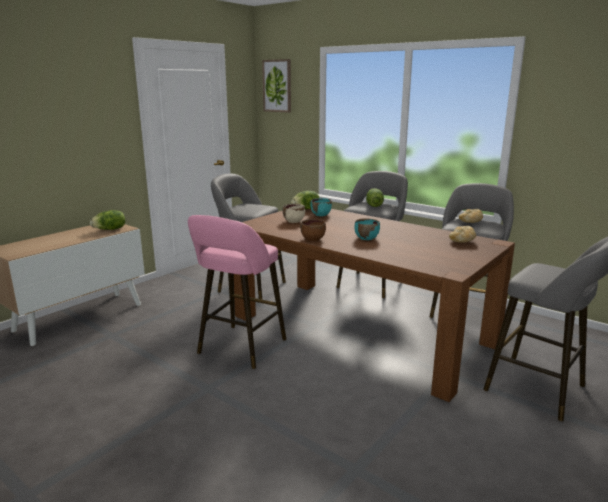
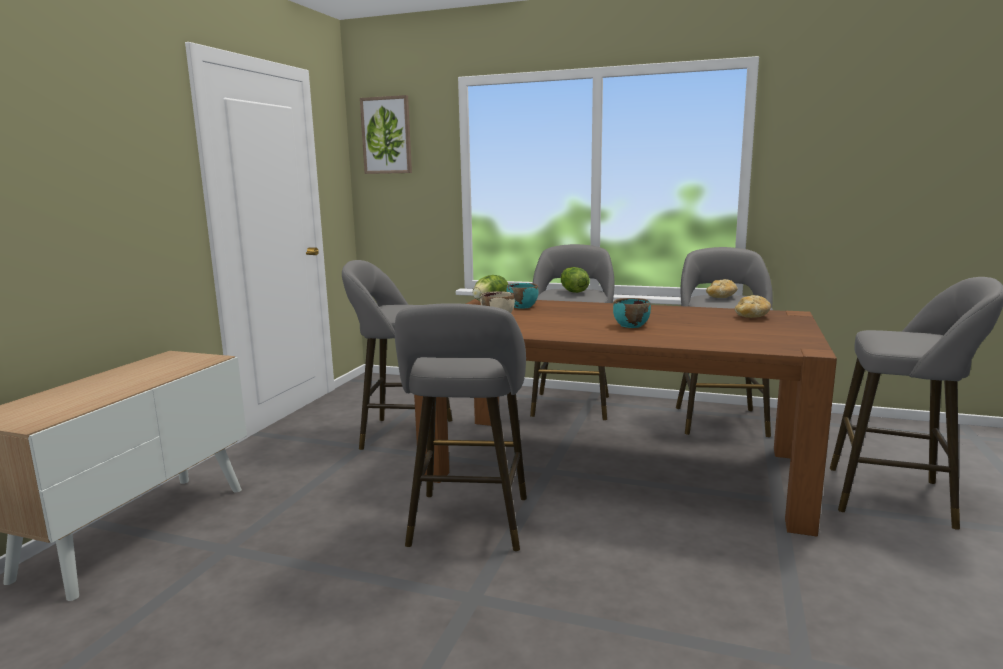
camera: 20 degrees left, 5 degrees down
(110, 229) = (185, 363): lettuce -> none
(239, 348) = (468, 525): pink stool -> grey stool
(313, 239) = (562, 334): brown bowl -> none

